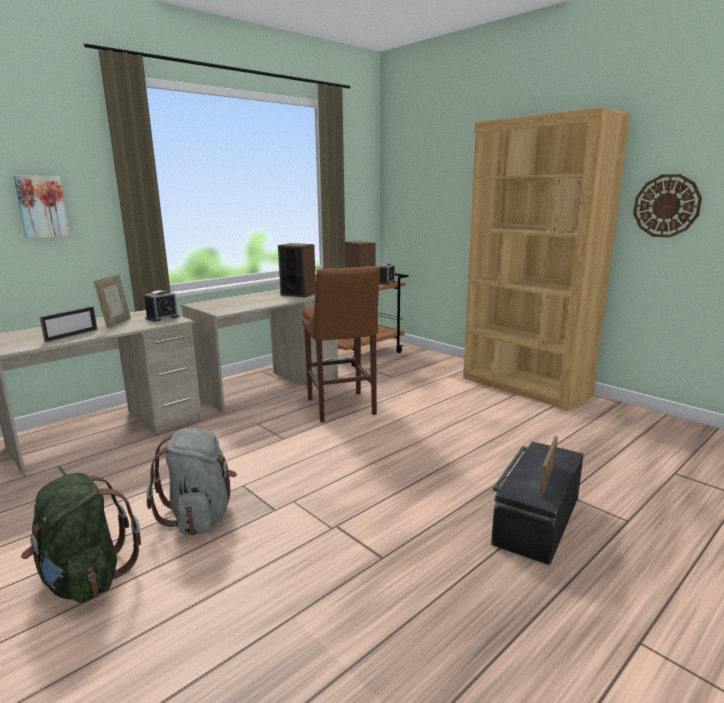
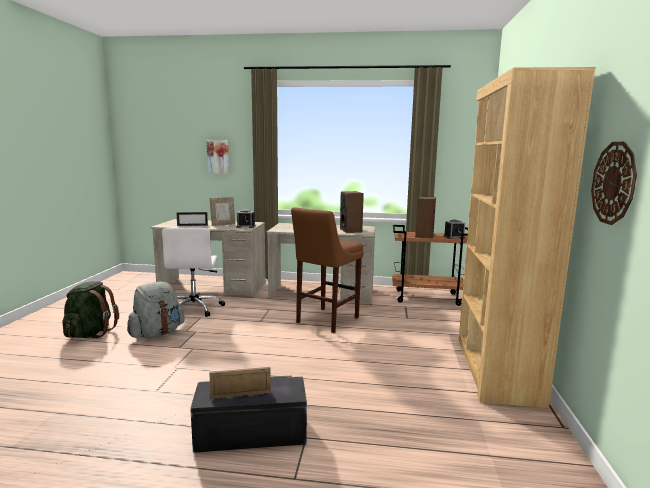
camera: 50 degrees right, 5 degrees down
(160, 465) = (194, 308): none -> white office chair

